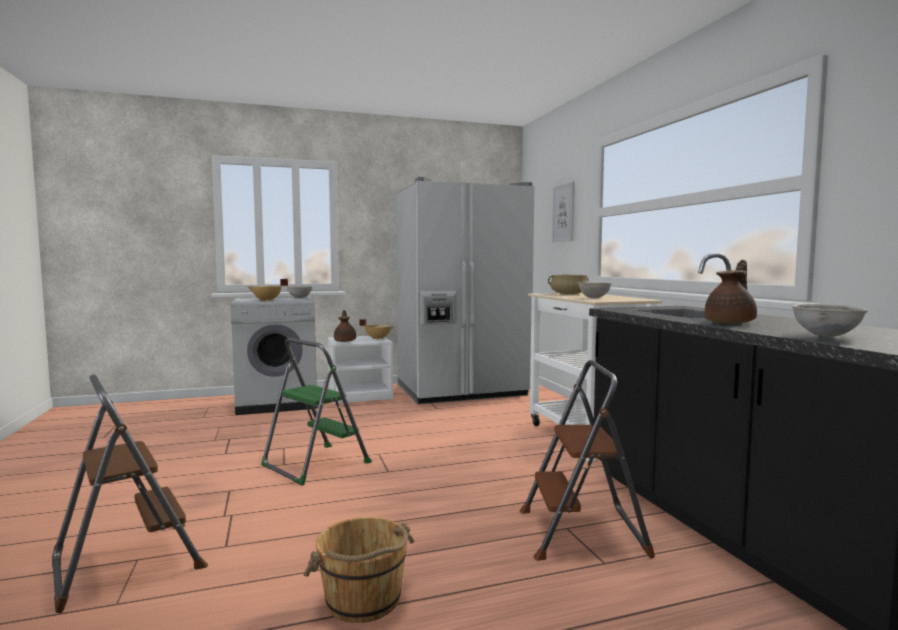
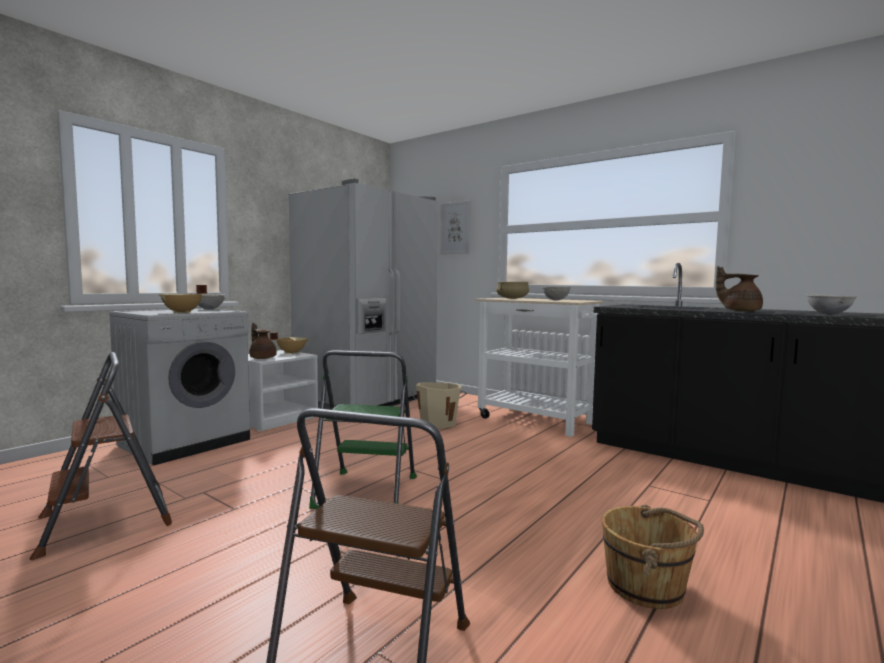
camera: 35 degrees left, 0 degrees up
(481, 422) = (438, 423): none -> beige bucket
(587, 533) = (665, 484): brown step ladder -> brown step ladder (111, 519)
(731, 323) = (739, 311): brown teapot -> brown teapot turned 75 degrees counterclockwise

